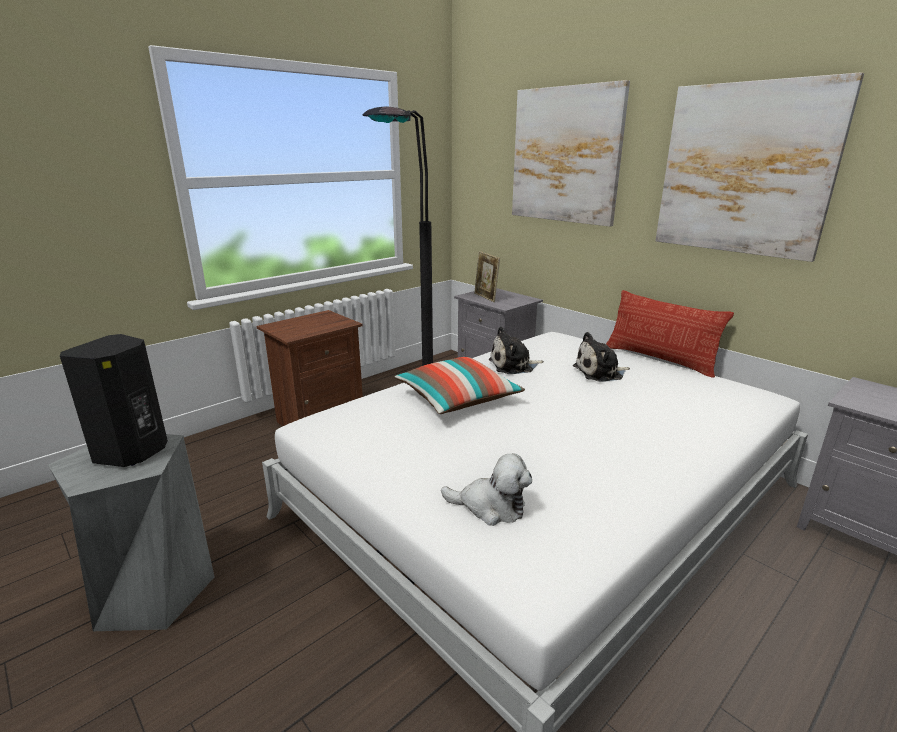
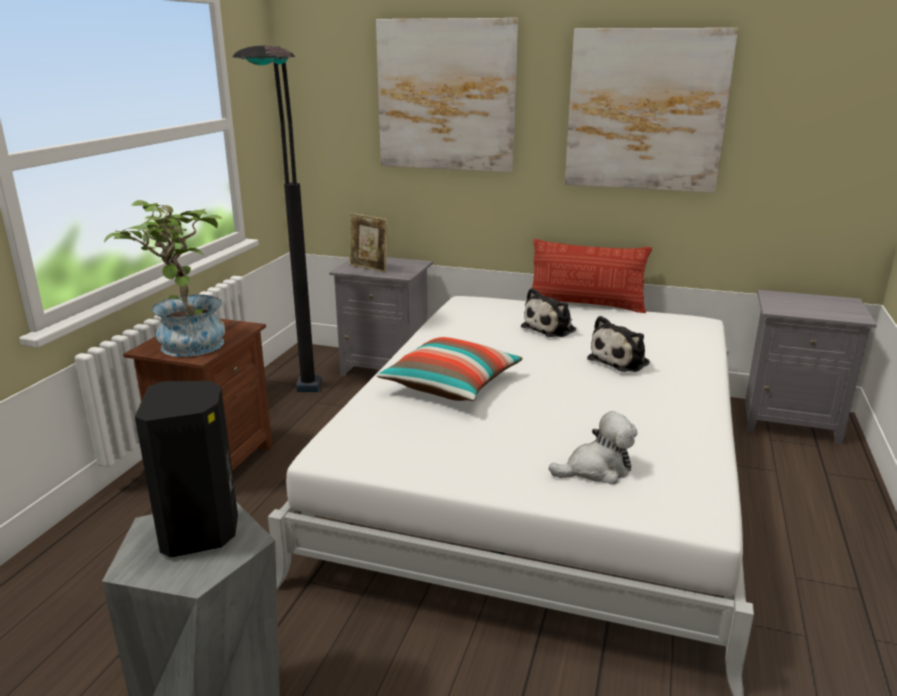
camera: 30 degrees left, 0 degrees up
(298, 326) = (185, 342): none -> potted plant
(513, 366) = (463, 339): plush toy -> plush toy (621, 361)

